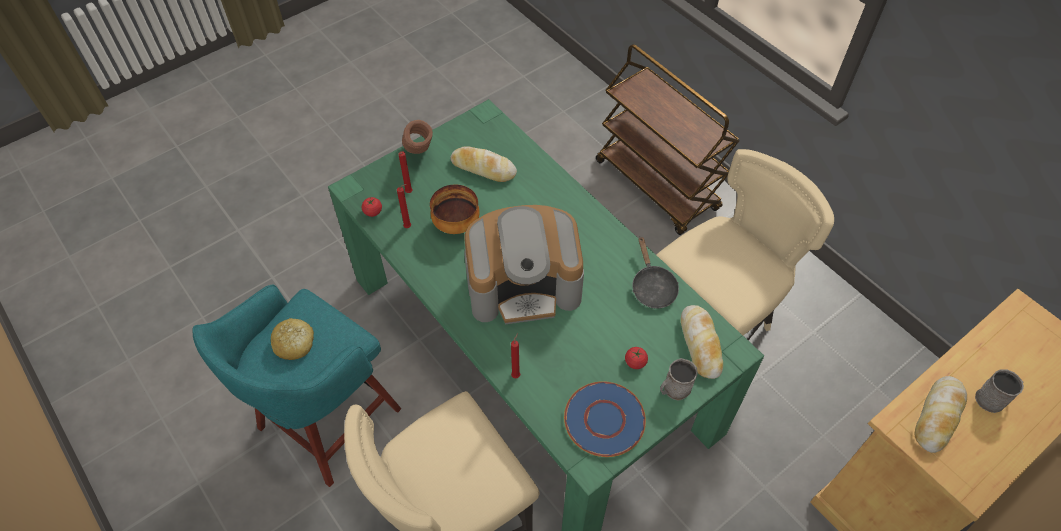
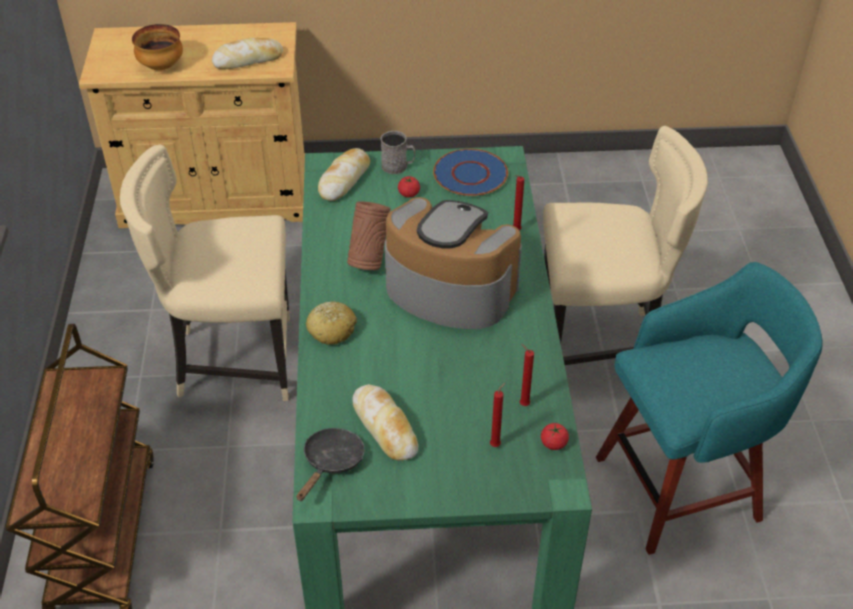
camera: 145 degrees left, 10 degrees down
(294, 343) = (708, 377): bread -> bread (332, 329)
(420, 156) = (448, 486): brown vase -> brown vase (369, 261)
(456, 224) = (468, 380): bowl -> bowl (161, 67)
(652, 287) = (335, 233): black frying pan -> black frying pan (331, 462)
(993, 398) = (199, 51): grey mug -> none

